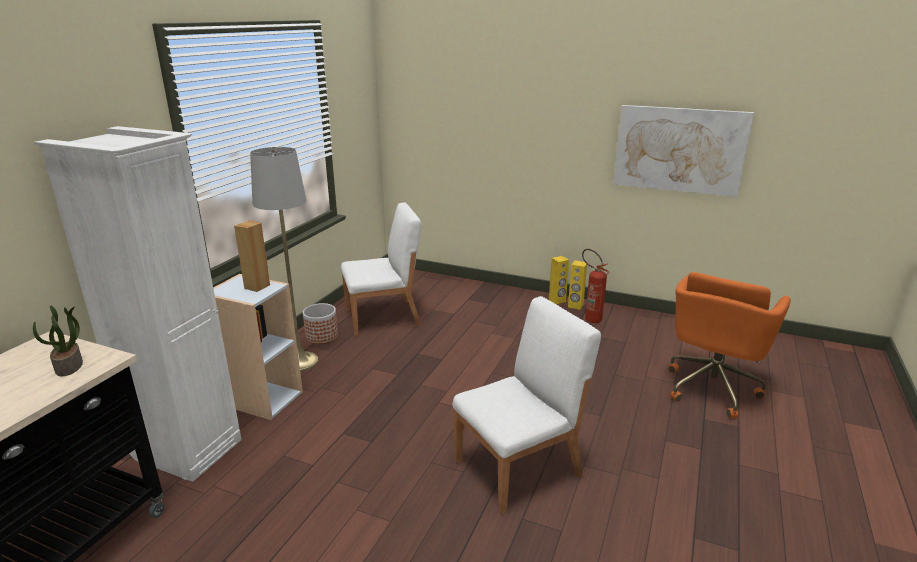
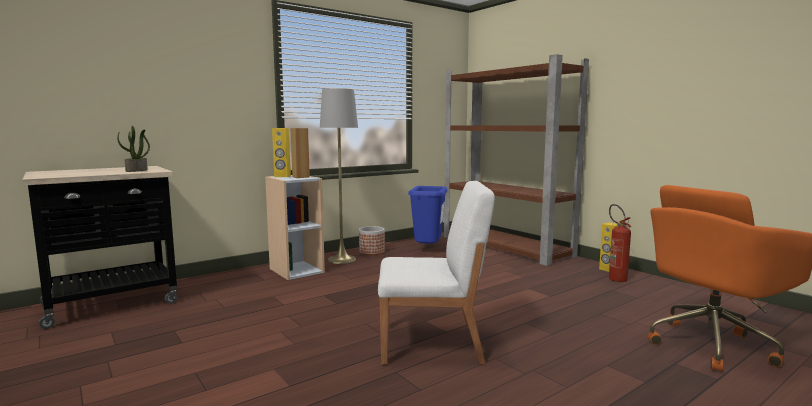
camera: 30 degrees right, 15 degrees down
(188, 449) = (226, 281): white cabinet -> none
(384, 317) = (427, 250): white chair -> blue trash can
(457, 290) = (505, 246): none -> brown bookcase
(557, 301) = (592, 264): yellow speaker -> yellow speaker (282, 176)
(679, 149) = (717, 105): picture -> none

